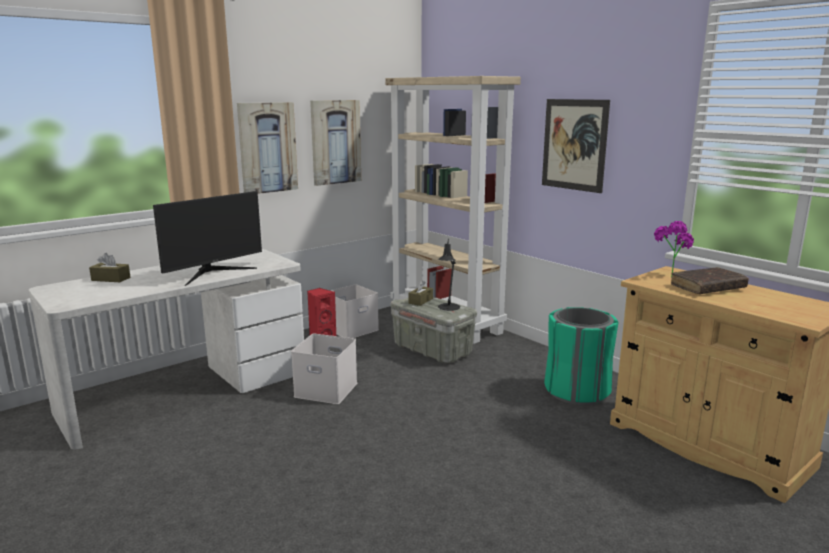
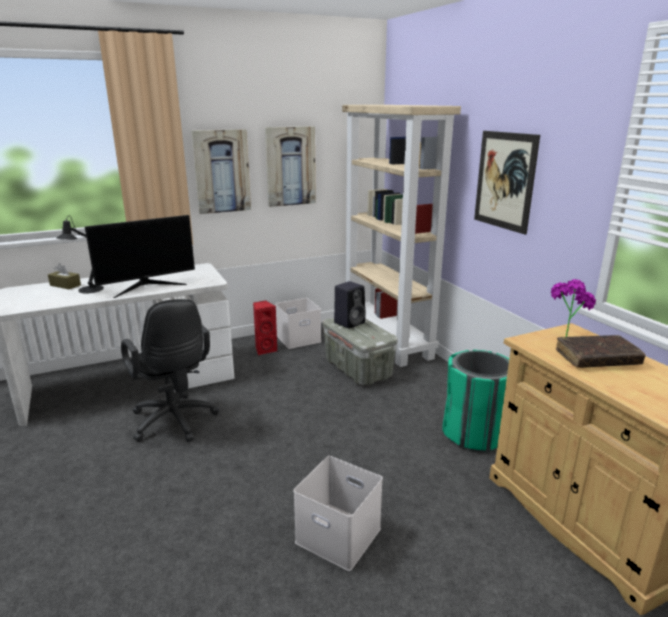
camera: 15 degrees right, 5 degrees up
(265, 421) = (175, 422): none -> black office chair
(327, 389) = (243, 398): white storage box -> white storage box (340, 535)
(420, 301) = (350, 322): brown tissue box -> black speaker
(448, 308) = (370, 333): black table lamp -> black table lamp (87, 290)

